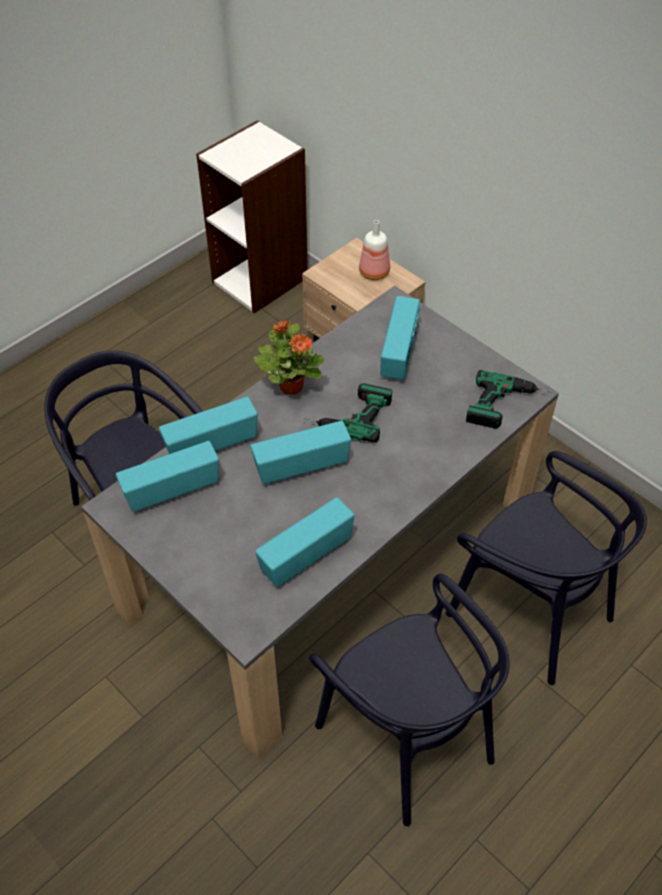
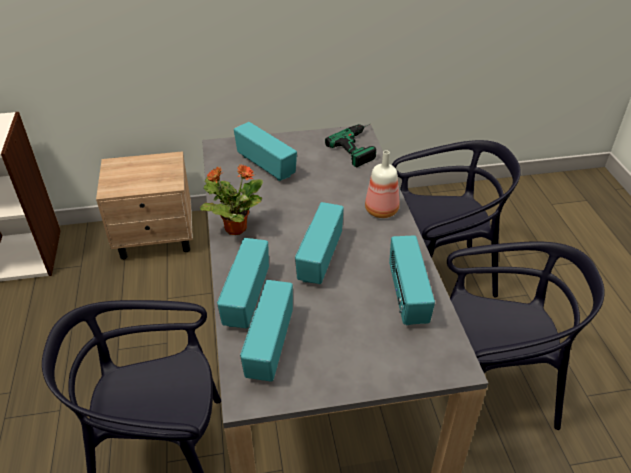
camera: 55 degrees left, 10 degrees down
(347, 414) = (294, 214): power drill -> none
(375, 273) = (145, 167): bottle -> bottle (382, 210)

